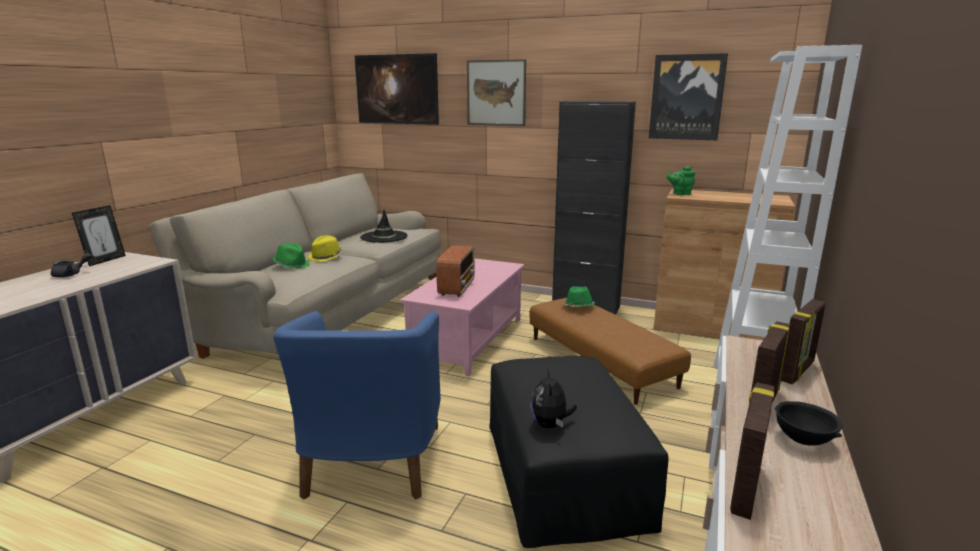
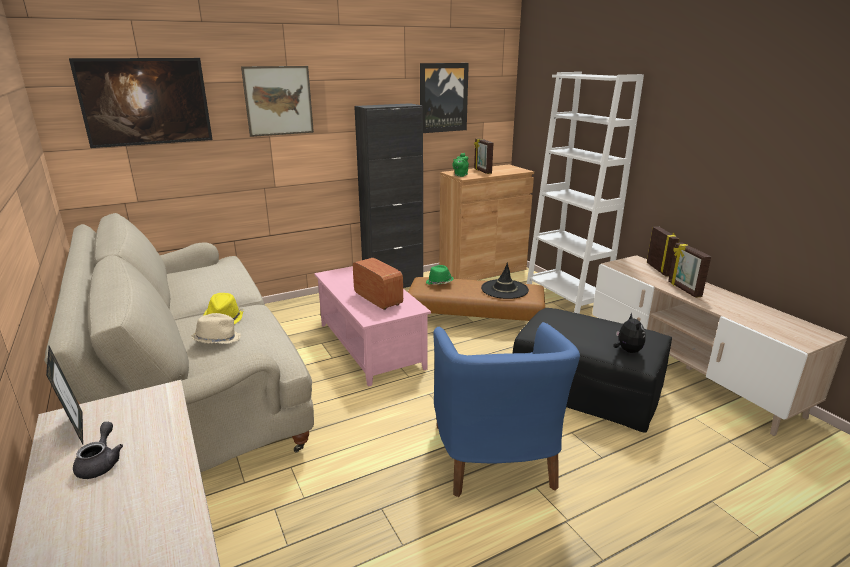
camera: 50 degrees left, 5 degrees up
(292, 265) = (217, 340): green hat -> beige hat
(371, 462) = (495, 457): blue armchair -> blue armchair turned 45 degrees clockwise
(384, 237) = (218, 279): black hat -> black hat (504, 289)
(550, 425) = (627, 351): plush toy -> plush toy turned 135 degrees counterclockwise
(744, 488) = (757, 326): picture frame -> picture frame (482, 171)
(803, 440) = (724, 298): black bowl -> none

